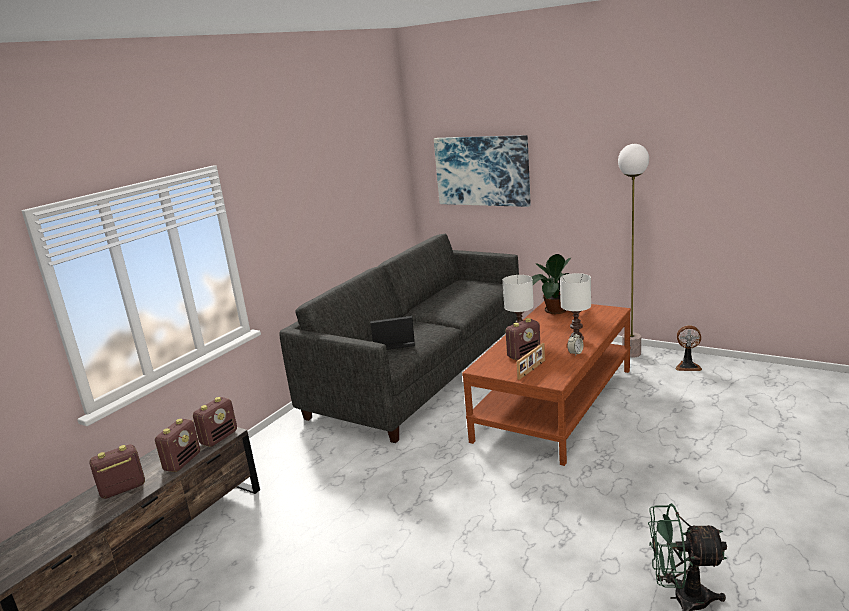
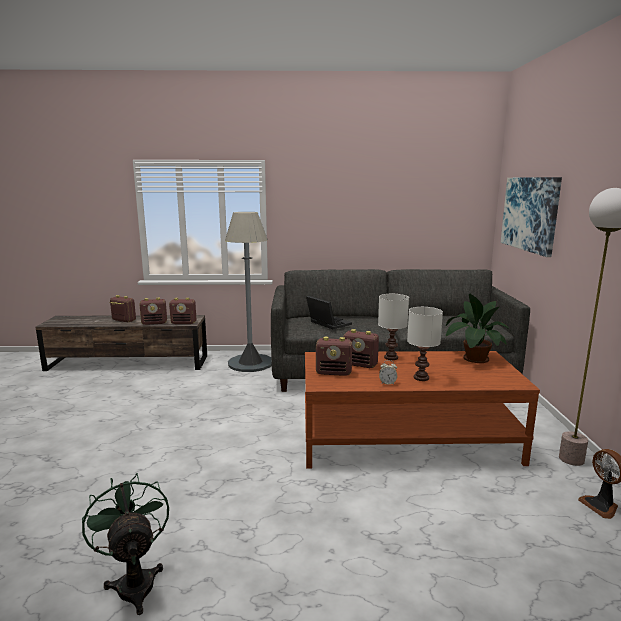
camera: 55 degrees right, 5 degrees down
(291, 447) = (250, 363): none -> grey floor lamp
(532, 370) = (334, 373): picture frame -> radio

